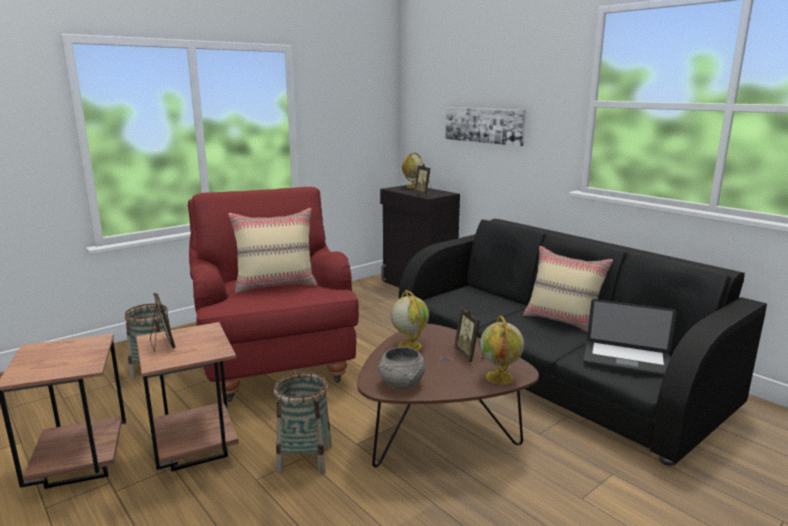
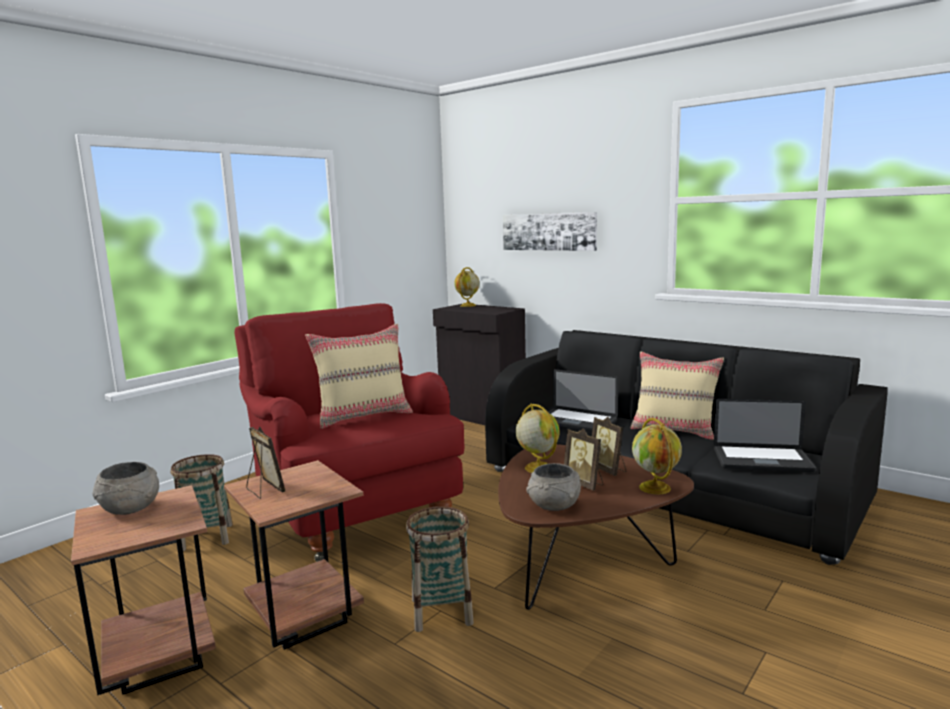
camera: 10 degrees left, 5 degrees down
(58, 348) = (130, 508): none -> grey bowl
(424, 194) = (486, 311): picture frame -> picture frame (584, 484)
(477, 303) = (576, 422): none -> laptop

